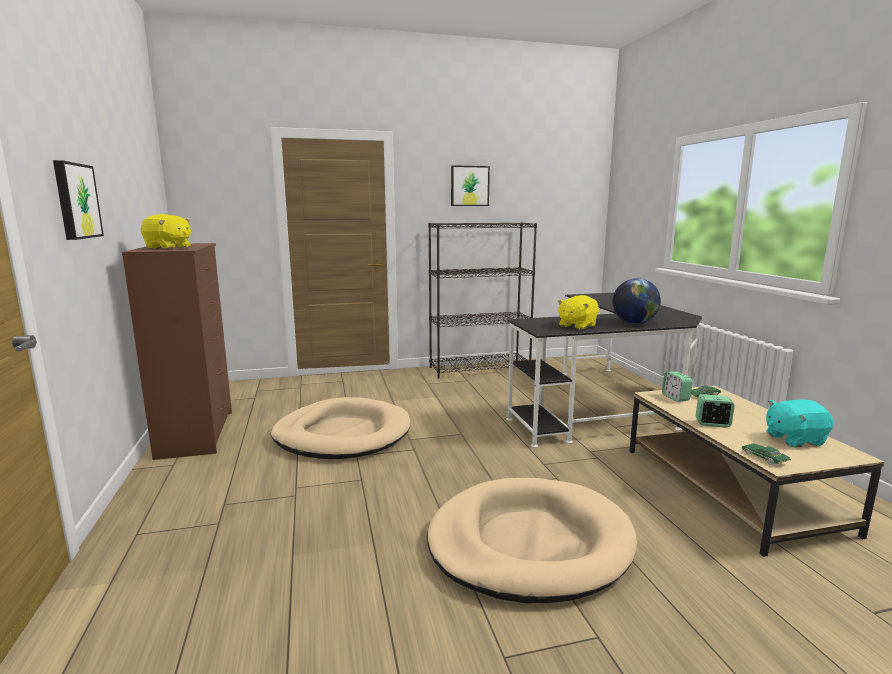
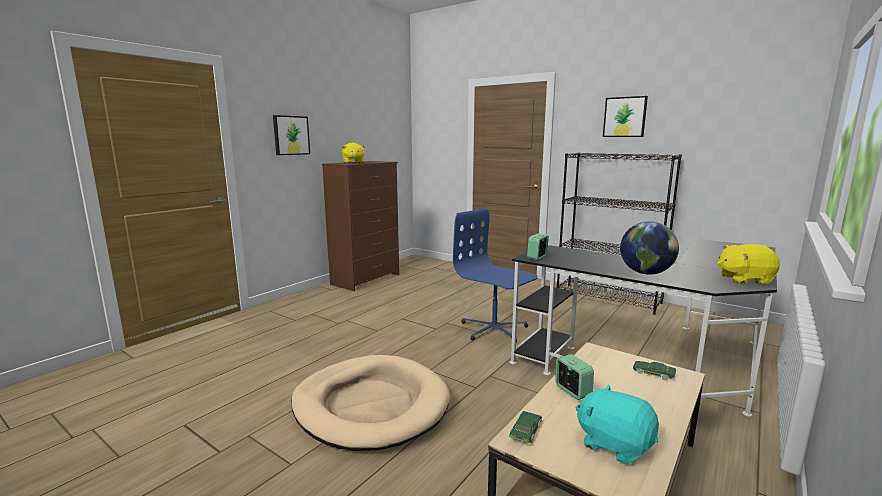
camera: 50 degrees right, 0 degrees up
(342, 434) = (420, 305): beige dog bed -> none
(461, 427) = (494, 329): none -> blue office chair
(576, 326) = (576, 261): yellow plush toy -> yellow plush toy (744, 279)
(675, 398) = (612, 361): alarm clock -> alarm clock (537, 257)

